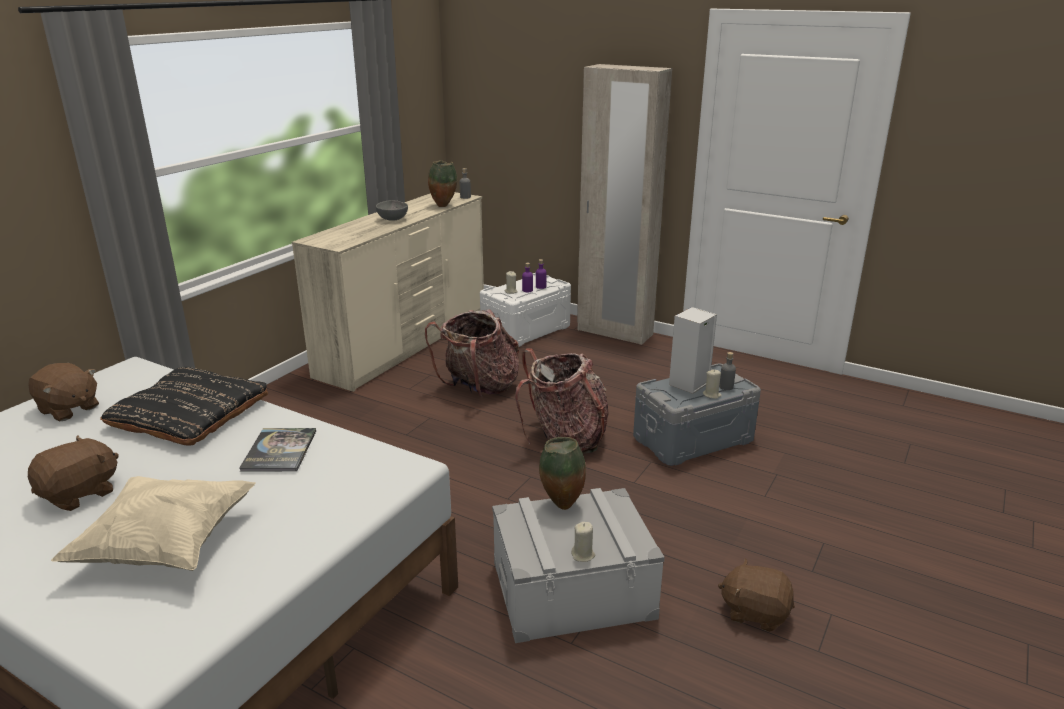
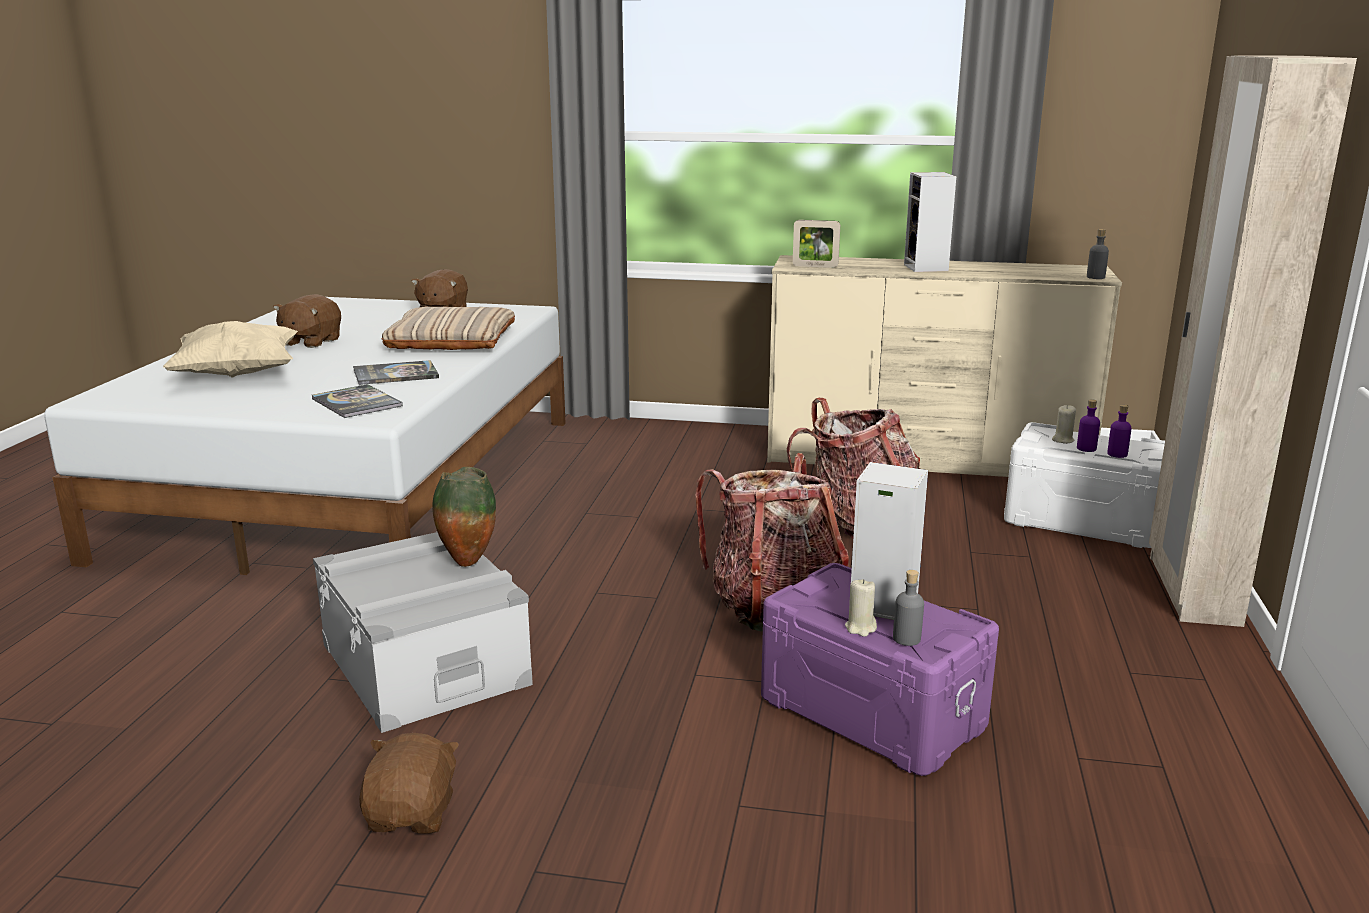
camera: 70 degrees right, 5 degrees down
(80, 494) = (310, 342): brown plush toy -> brown plush toy turned 90 degrees clockwise
(189, 414) = (451, 339): black pillow -> beige pillow
(346, 240) = (815, 266): none -> picture frame
(353, 476) = (356, 403): none -> book
(393, 219) = (927, 268): grey bowl -> speaker
(444, 206) = (1028, 275): vase -> none
(583, 555) = (364, 587): beige candle -> none
(692, 438) = (873, 711): grey storage box -> purple storage box

